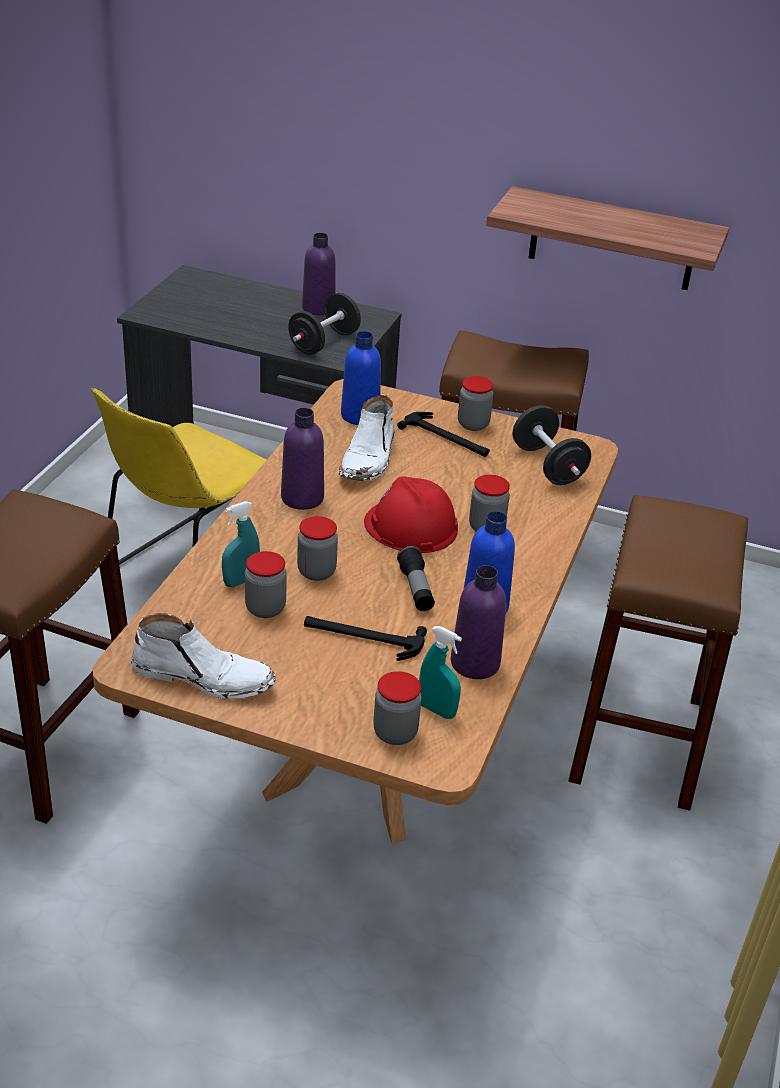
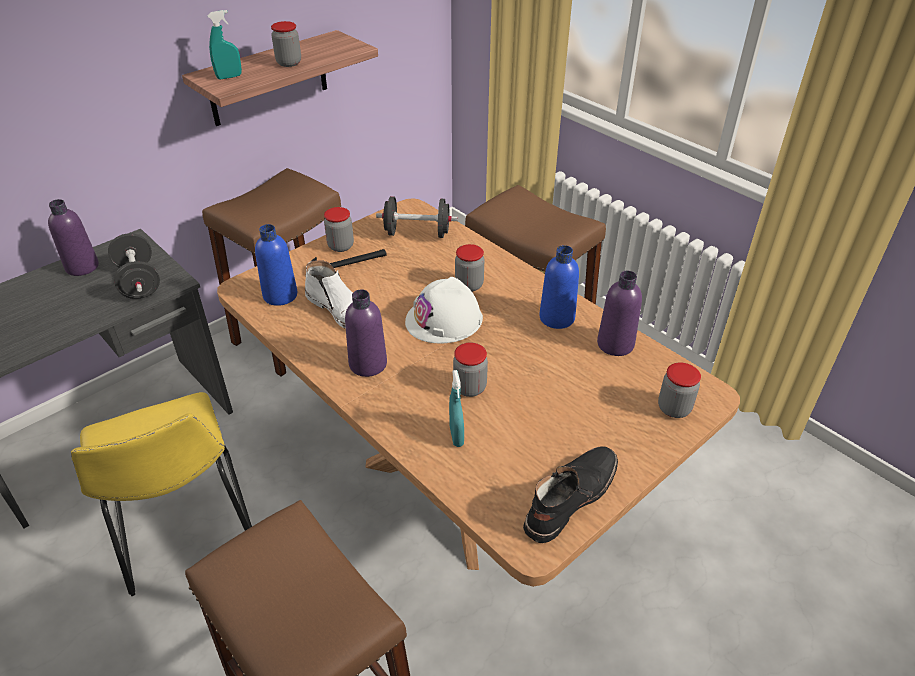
camera: 60 degrees left, 5 degrees up
(204, 676) = (569, 497): white boot -> black boot
(265, 608) = (500, 432): jar -> jar (289, 63)
(363, 637) = (562, 389): hammer -> none
(410, 526) = (444, 320): red hard hat -> white hard hat
(416, 589) = (520, 343): flashlight -> none
(437, 710) = (657, 379): turquoise spray bottle -> turquoise spray bottle (229, 77)

